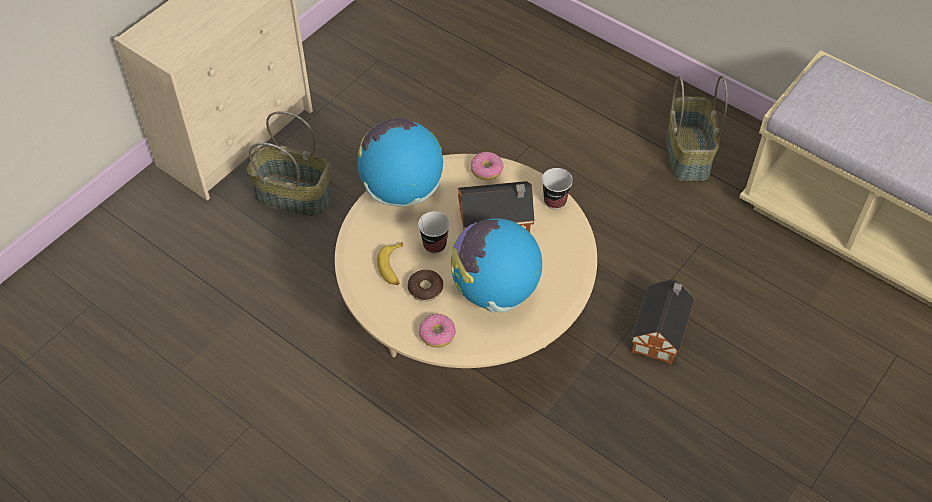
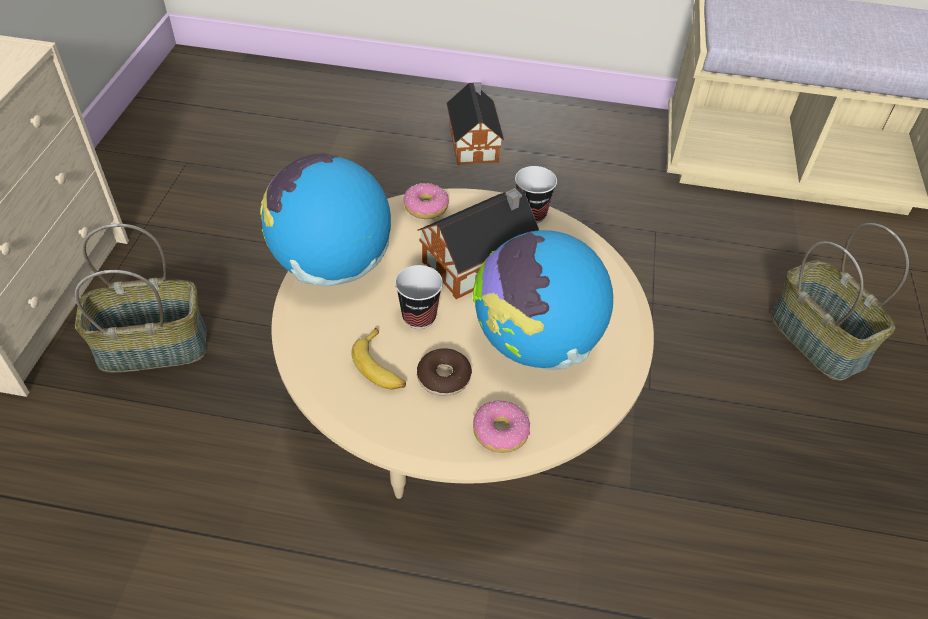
camera: 30 degrees left, 5 degrees down
(660, 331) = (683, 335): toy house -> toy house (473, 142)
(689, 154) = (582, 153): basket -> basket (819, 339)

